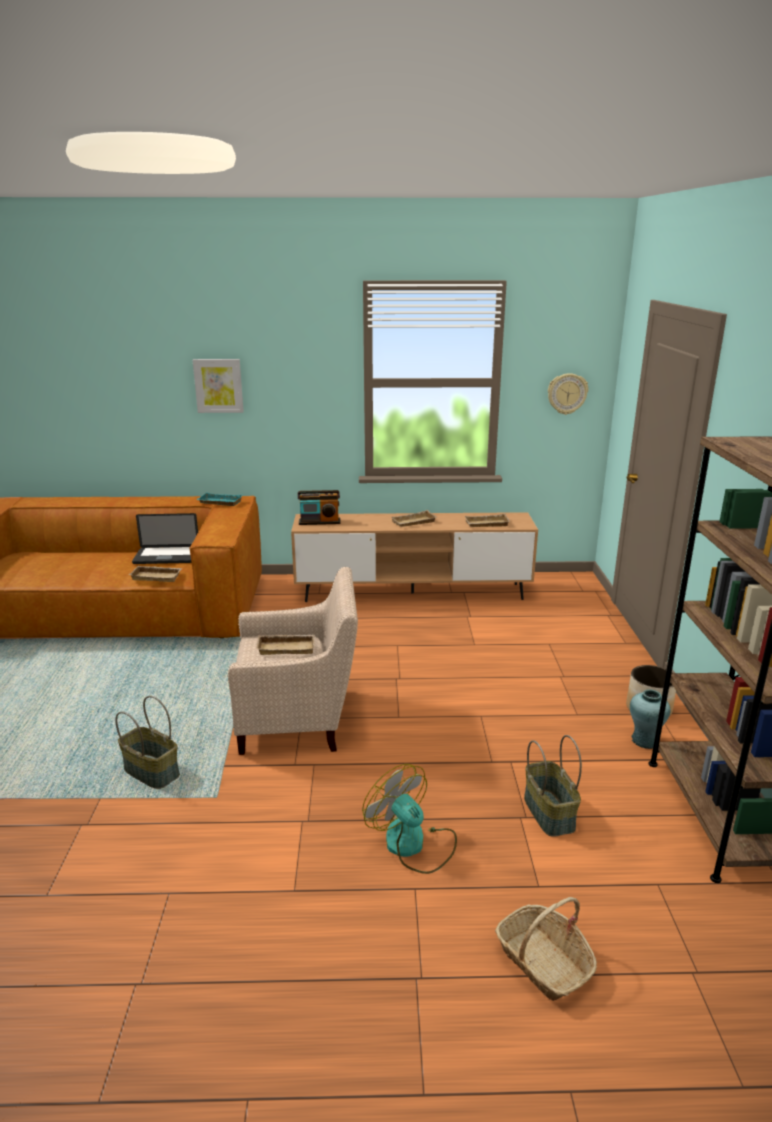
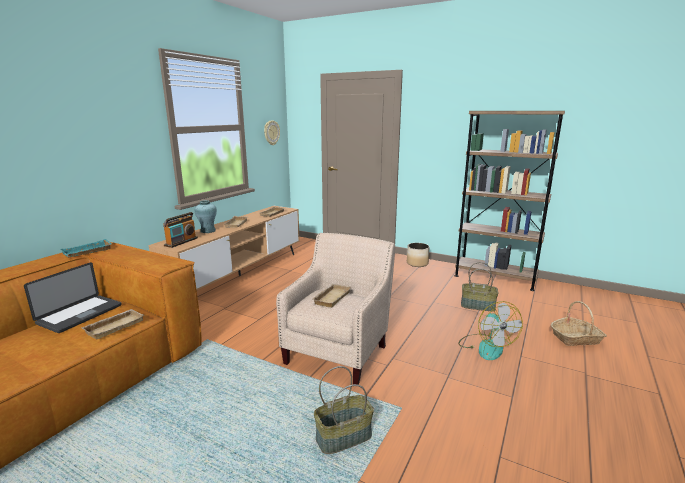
camera: 60 degrees left, 5 degrees down
(218, 385) = (45, 139): picture -> none
(413, 844) = (486, 346): fan -> fan turned 90 degrees counterclockwise
(644, 741) = (439, 271): turquoise vase -> turquoise vase (208, 231)

